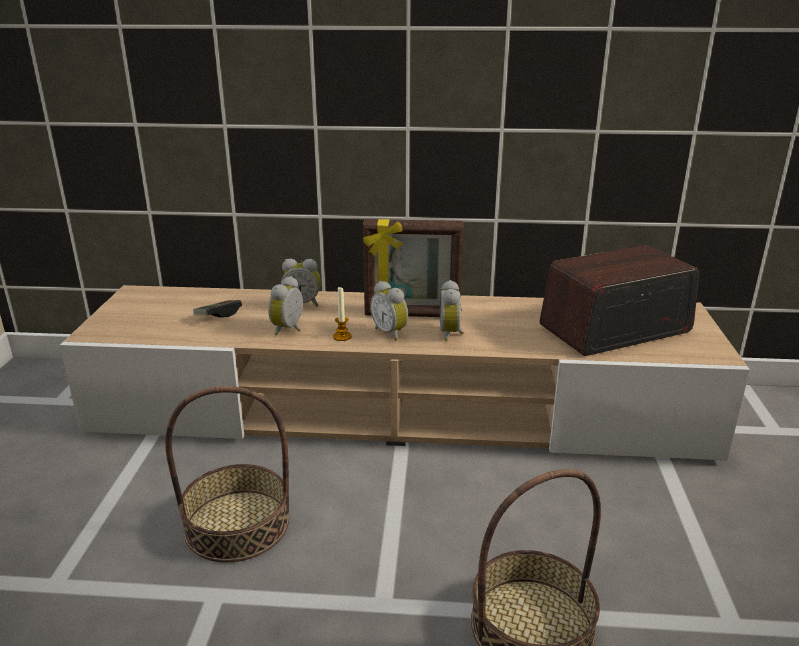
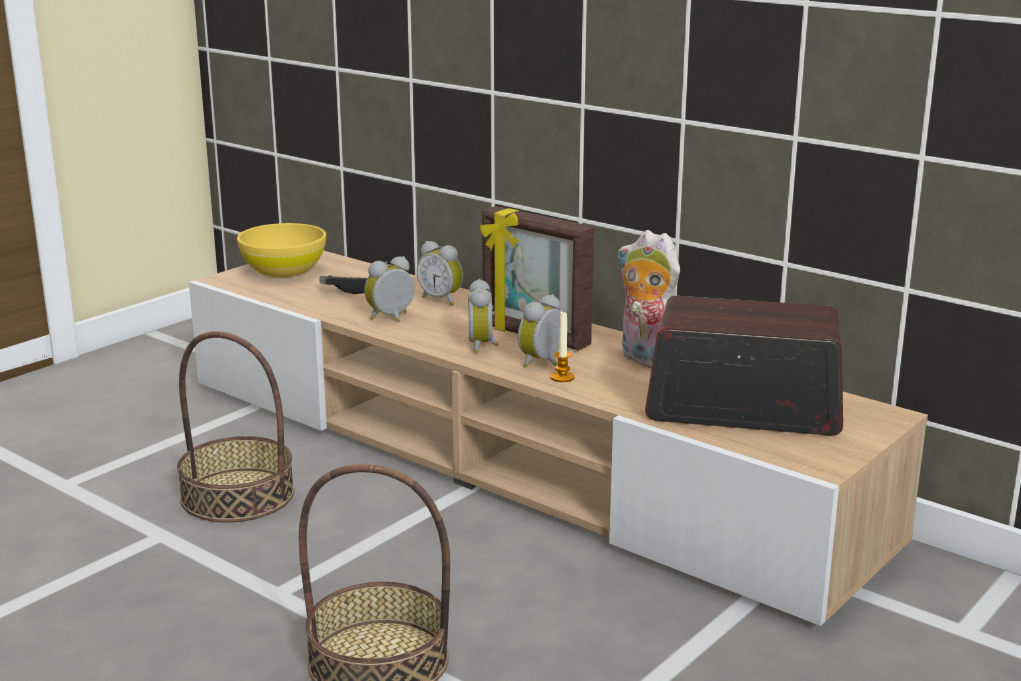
camera: 35 degrees right, 5 degrees down
(136, 311) = (283, 270): none -> yellow bowl
(342, 336) = (430, 336): candle -> candle (562, 377)
(507, 312) = (646, 360): none -> plush toy

